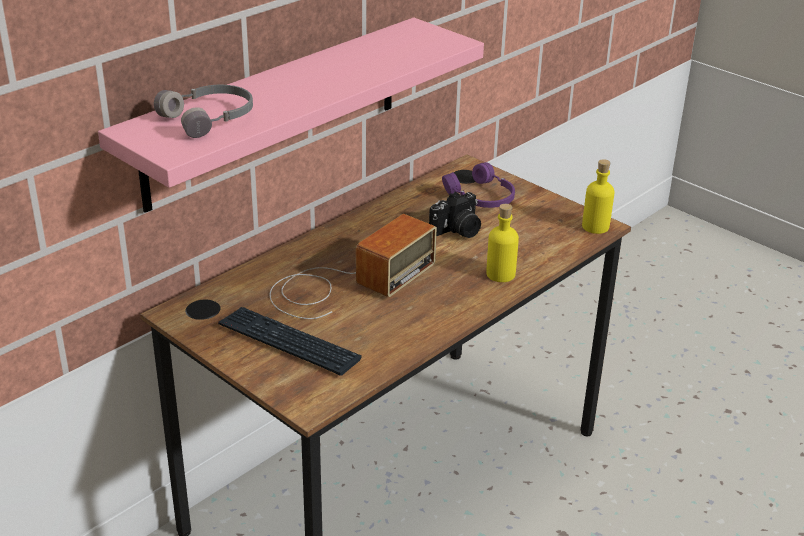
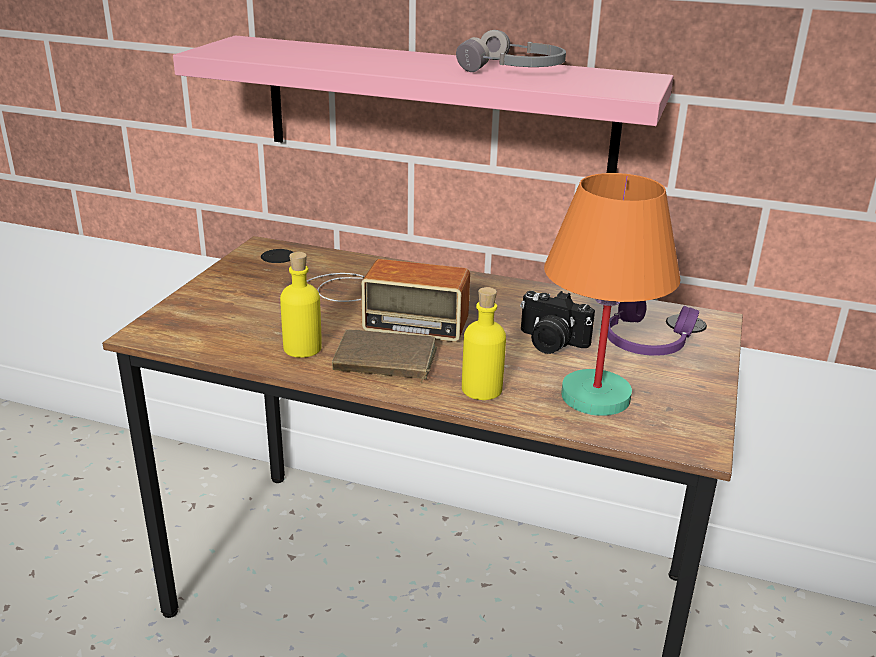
camera: 65 degrees right, 5 degrees down
(210, 119) = (290, 51): grey headphones -> grey headphones (514, 70)
(288, 343) = (247, 301): keyboard -> none
(439, 302) = (384, 362): none -> brown book
(535, 238) = (595, 397): none -> orange table lamp
(595, 226) = (687, 440): yellow bottle -> yellow bottle (302, 348)

